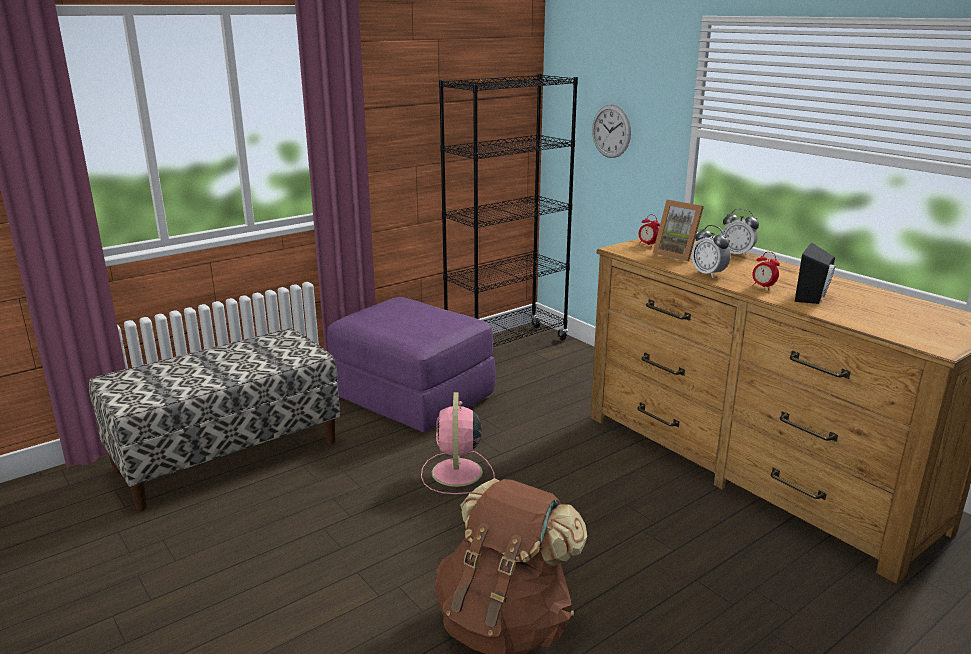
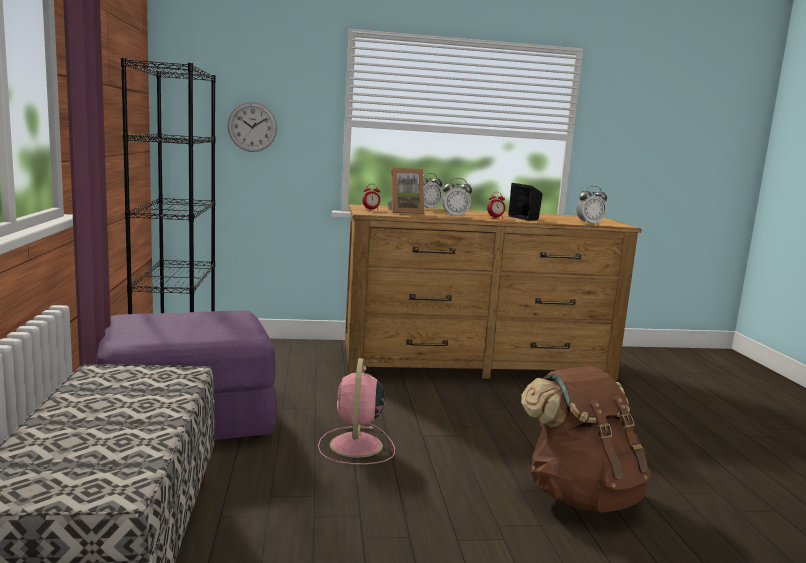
camera: 60 degrees left, 10 degrees down
(457, 474) = (356, 446): pink fan -> pink fan turned 60 degrees clockwise
(878, 330) = (589, 224): none -> alarm clock

